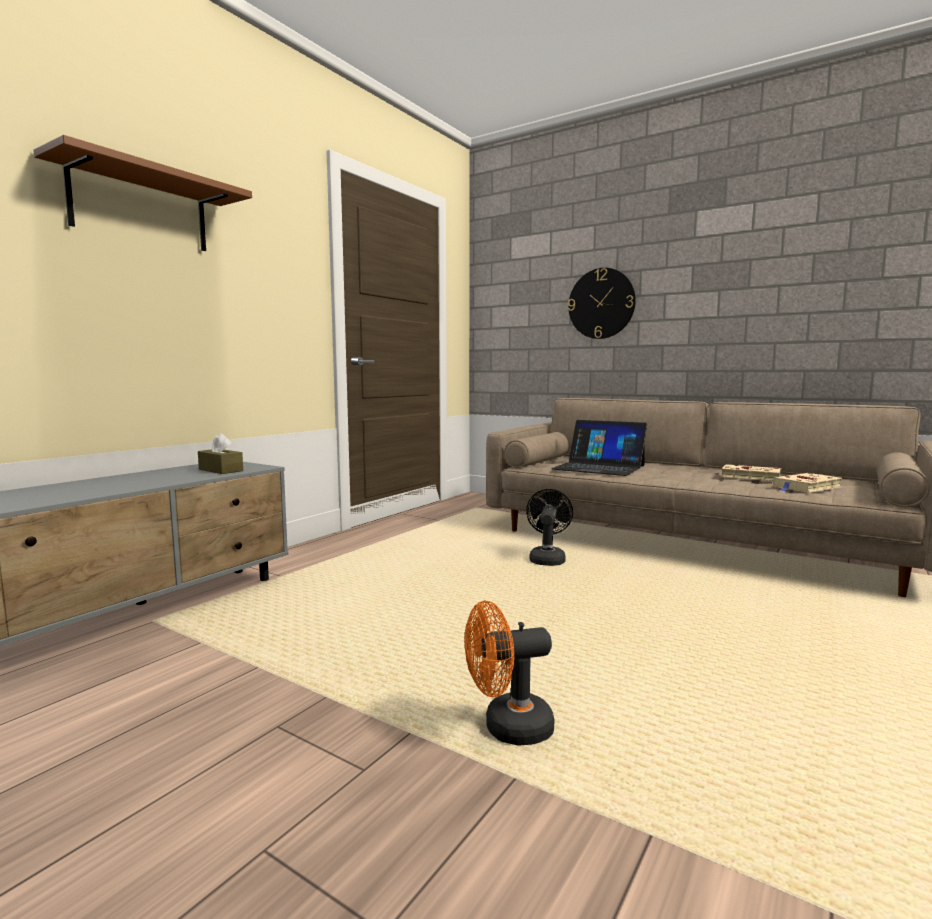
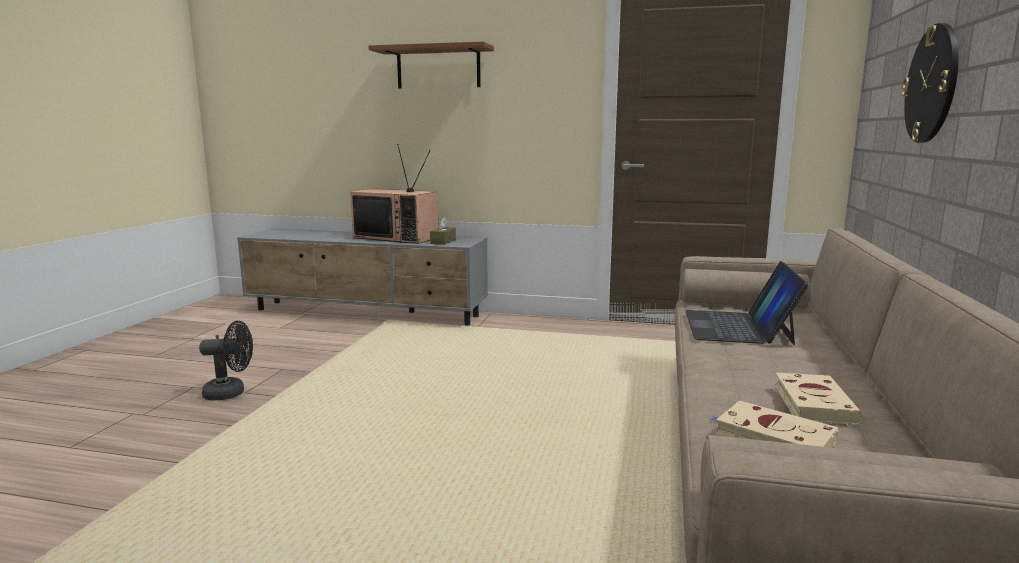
camera: 70 degrees right, 5 degrees up
(128, 480) = (397, 237): none -> television
(507, 728) = (282, 418): orange fan -> none
(547, 558) = (611, 398): black fan -> black fan (231, 393)

